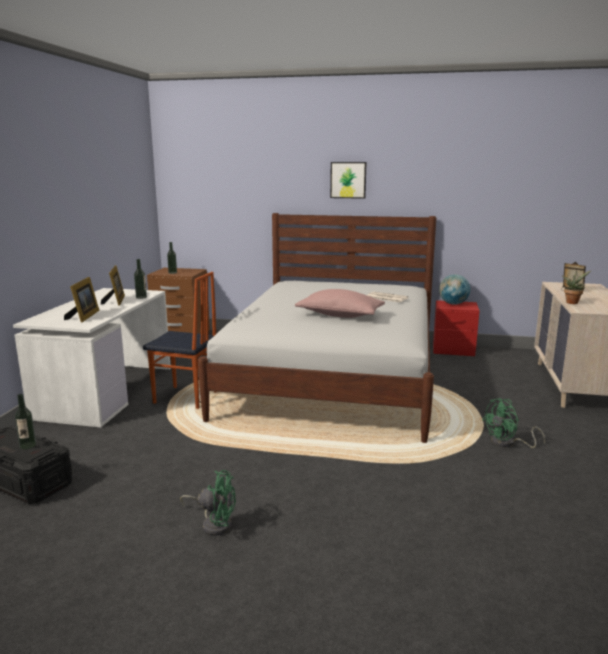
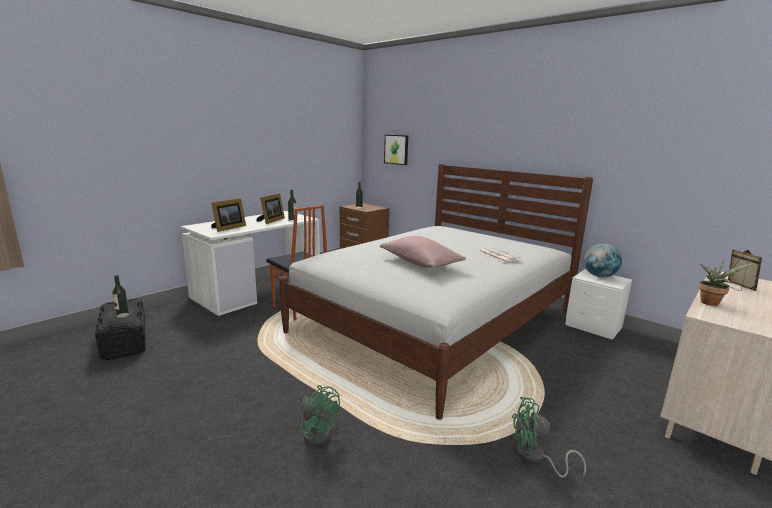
camera: 30 degrees right, 0 degrees up
(214, 523) = (170, 425): green fan -> green fan (317, 431)
(348, 180) = (508, 135): picture -> picture (396, 149)
(453, 350) = (593, 326): red nightstand -> white nightstand

